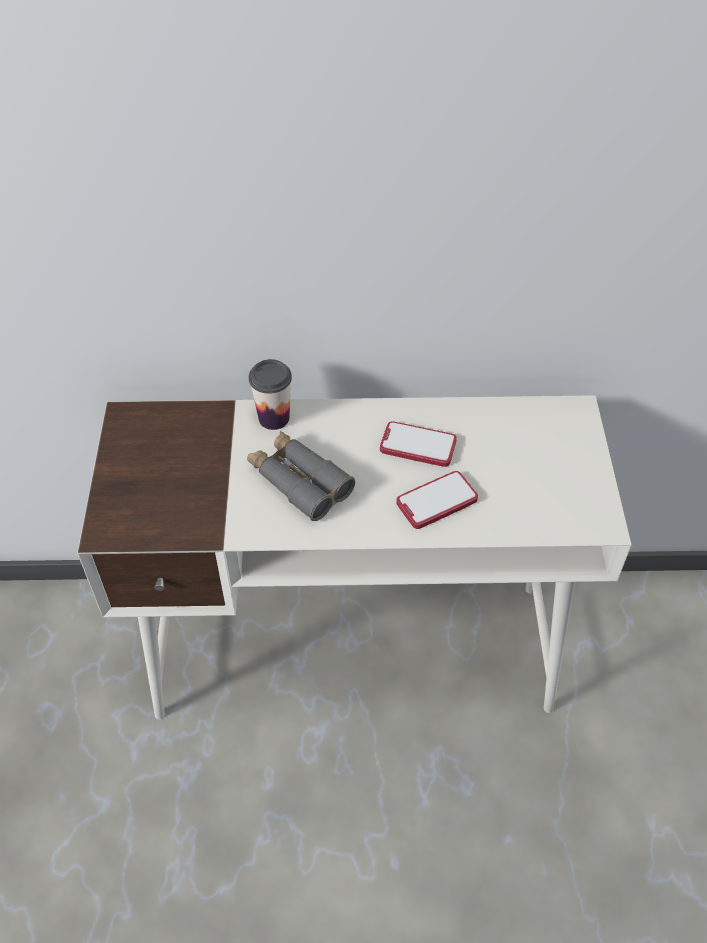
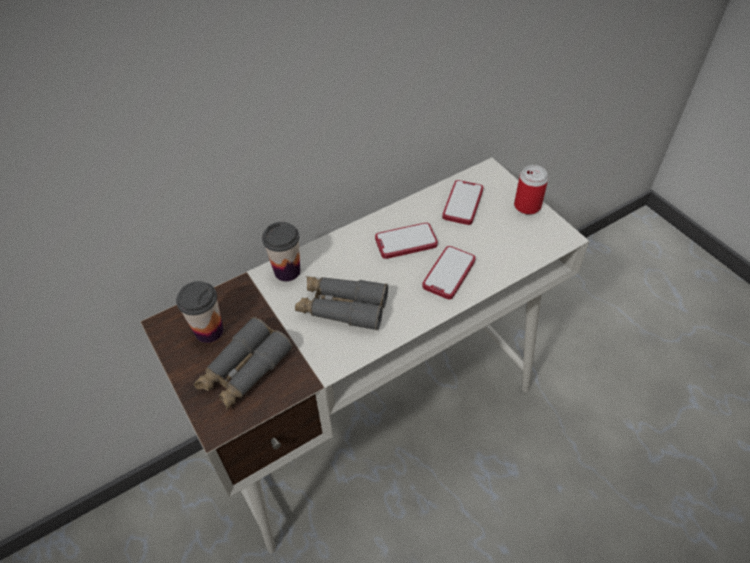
camera: 30 degrees left, 0 degrees up
(159, 441) = (209, 331): none -> cup
(163, 495) = (244, 370): none -> grey binoculars
(515, 433) = (462, 203): none -> phone
(589, 470) = (527, 206): none -> can

